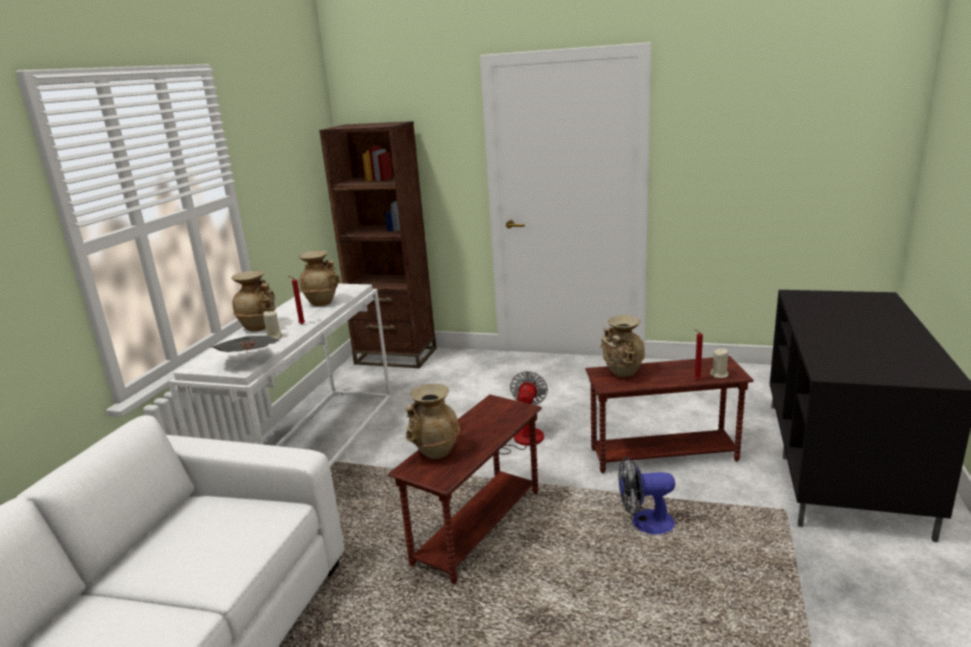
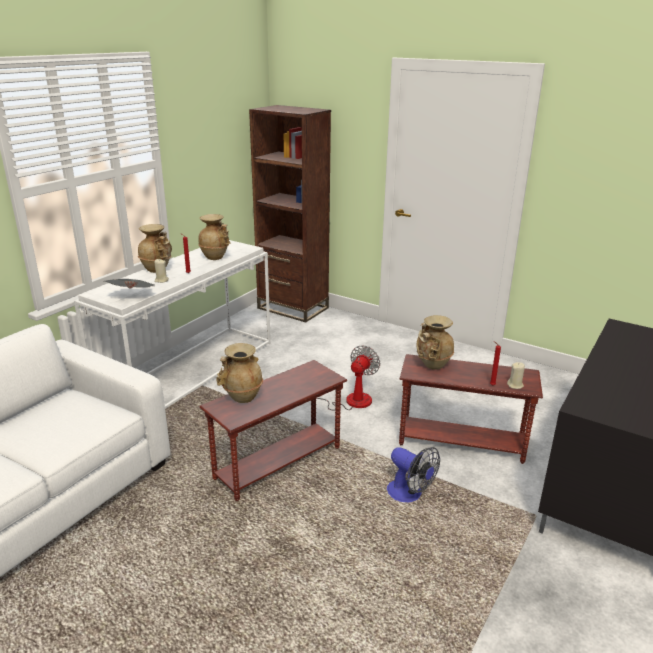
camera: 15 degrees right, 5 degrees up
(645, 523) = (409, 495): fan -> fan turned 150 degrees counterclockwise

